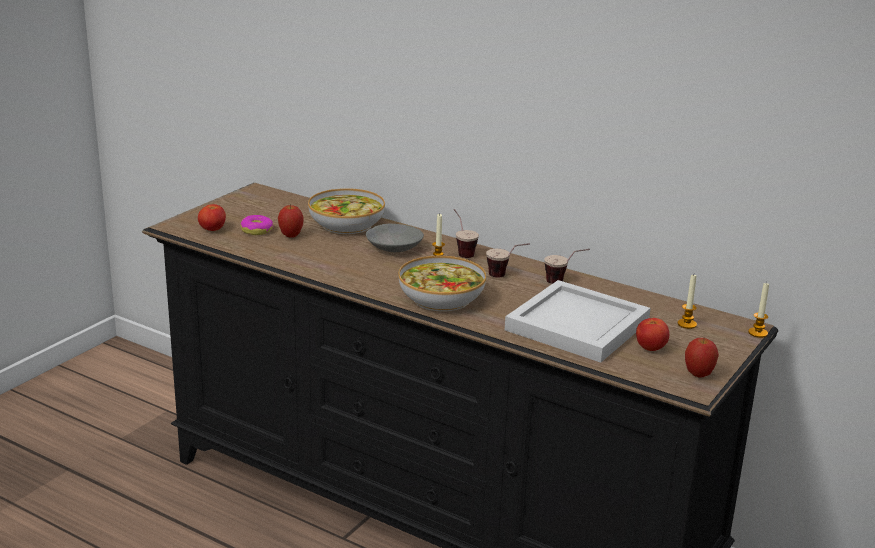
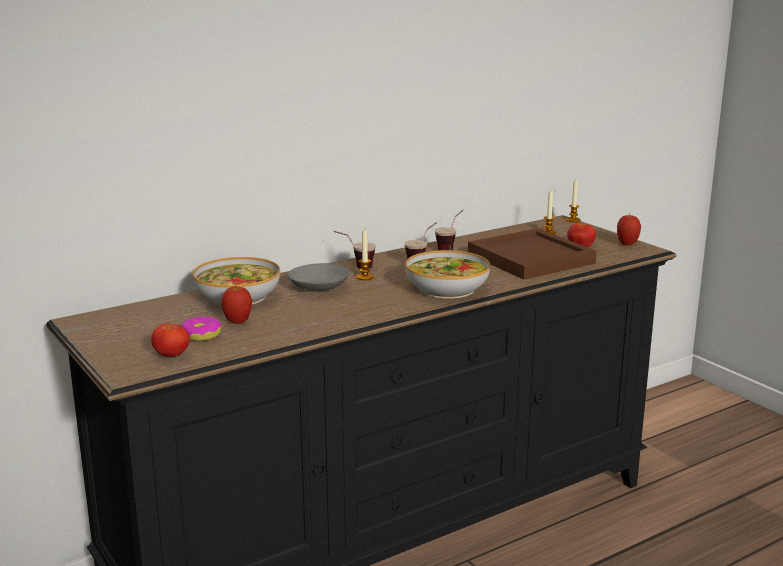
camera: 65 degrees left, 5 degrees down
(578, 327) = (532, 258): white tray -> brown tray

